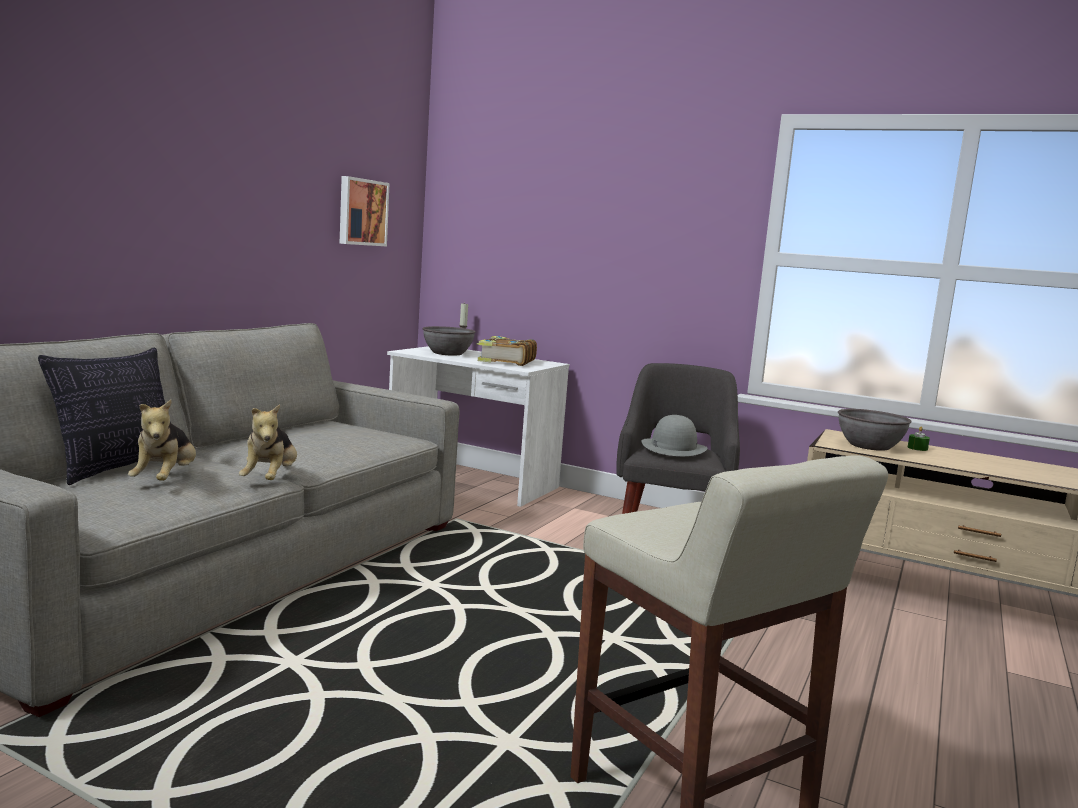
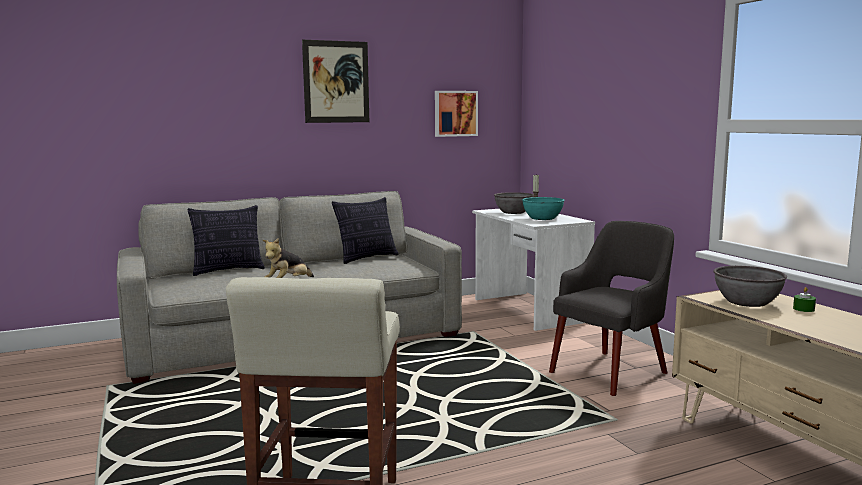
camera: 40 degrees right, 0 degrees up
(166, 480) = (234, 278): plush toy -> none
(225, 143) = (336, 82): none -> picture
(308, 428) = (367, 258): none -> pillow
(505, 361) = (542, 218): book -> turquoise bowl
(673, 447) = (603, 291): grey hat -> none

